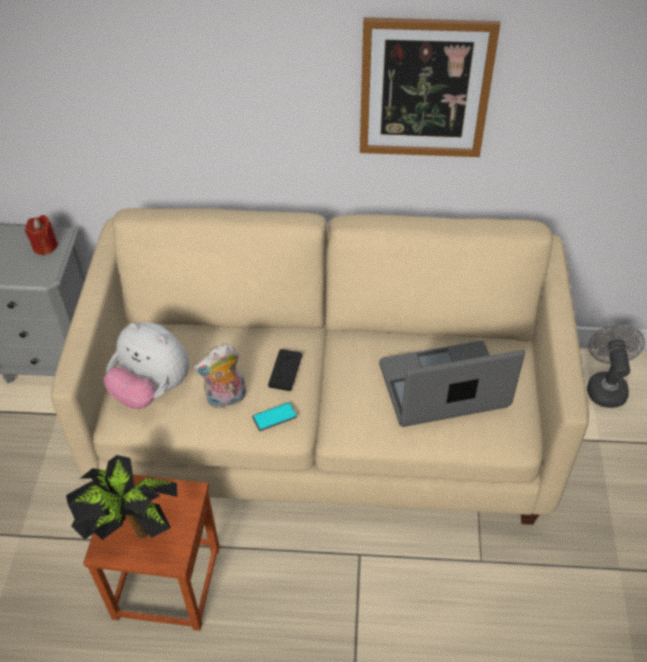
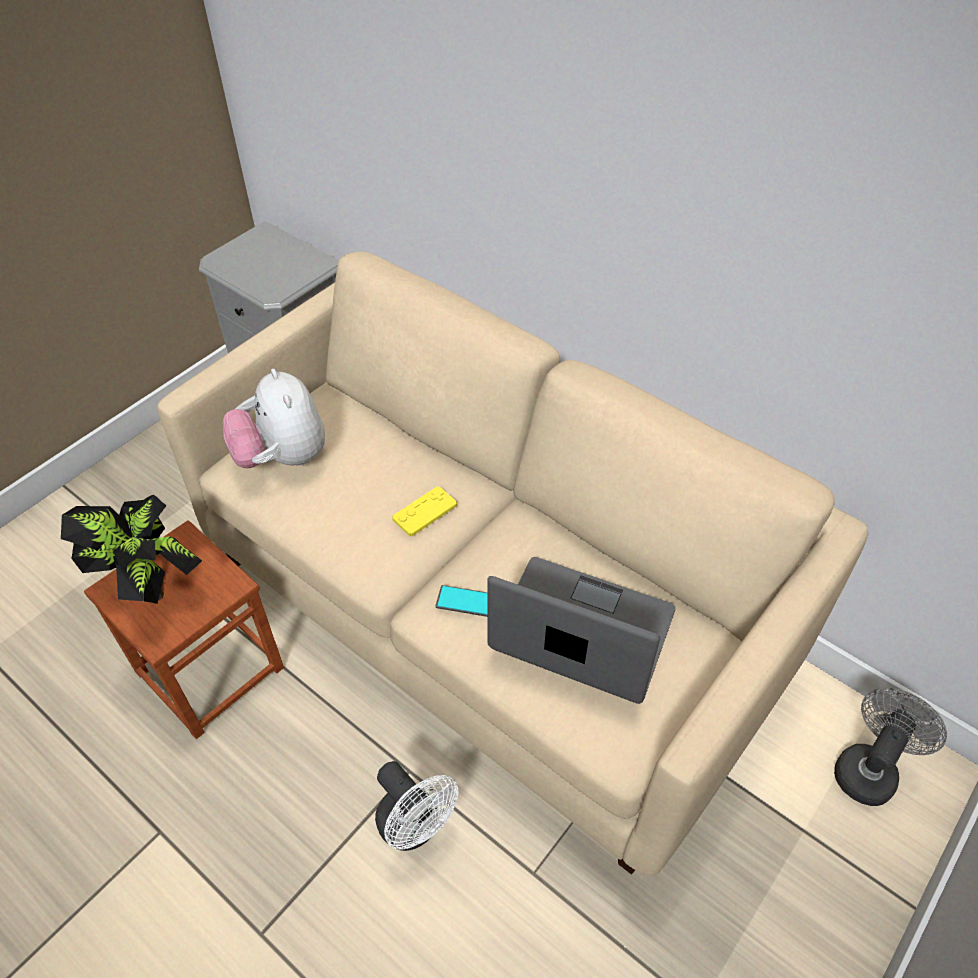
camera: 35 degrees right, 0 degrees up
(45, 246) = (299, 266): red candle -> none
(226, 399) = (339, 507): plush toy -> none
(274, 417) = (369, 554): phone -> phone (465, 601)
(285, 370) = (425, 512): black game controller -> yellow game controller
(392, 584) = (415, 828): none -> white fan
(425, 89) = (730, 230): picture -> none

